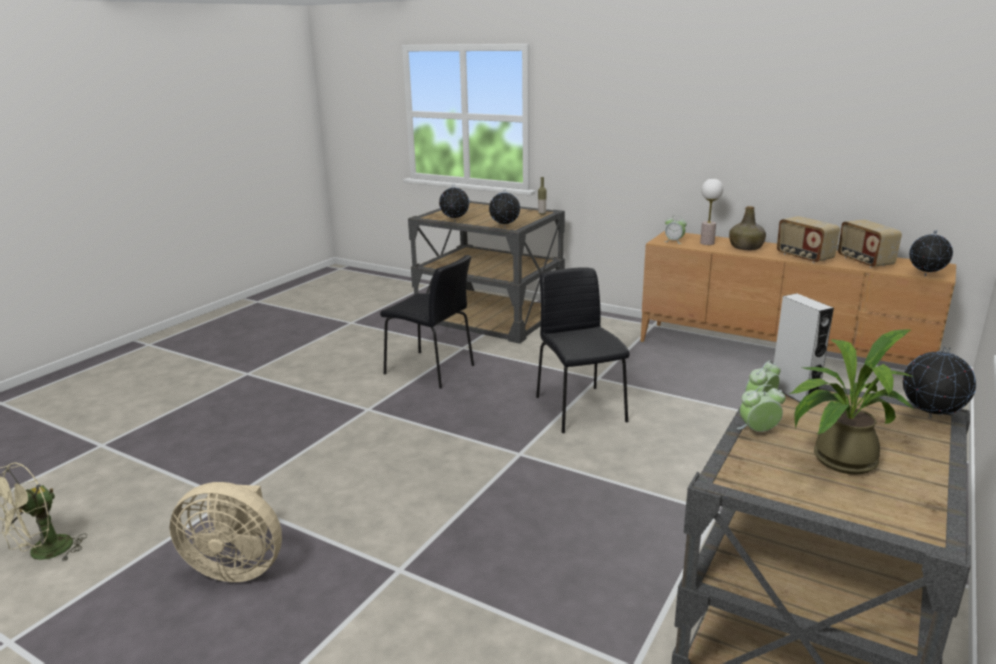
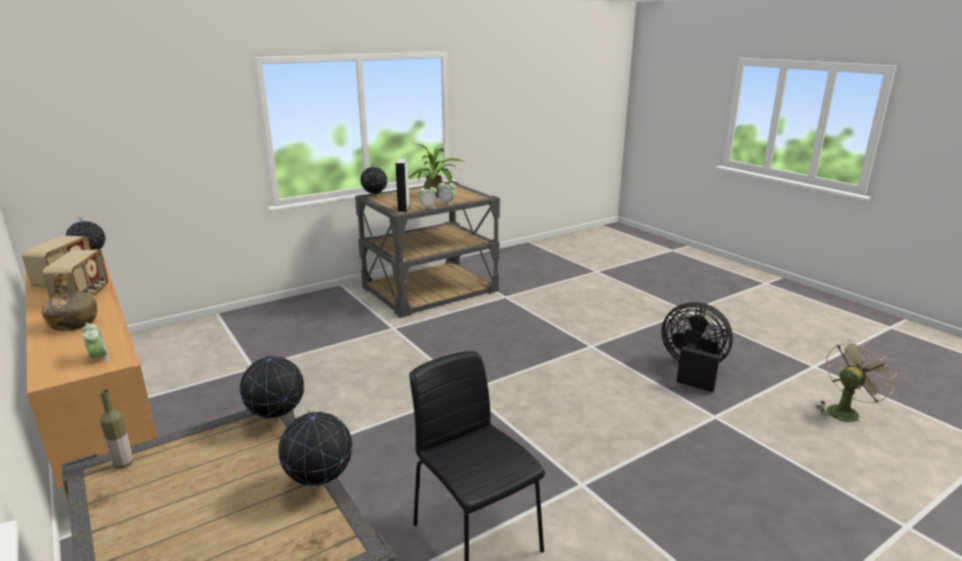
camera: 155 degrees left, 0 degrees up
(237, 567) = (692, 370): beige fan -> black fan
(578, 407) = (373, 418): black chair -> none
(707, 243) = (80, 344): table lamp -> none

